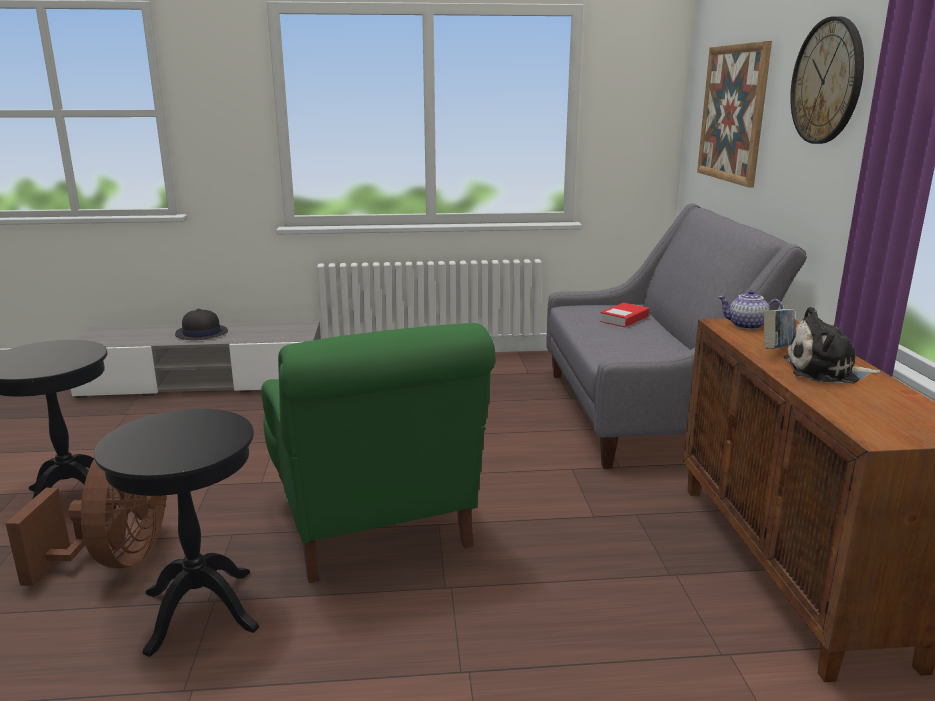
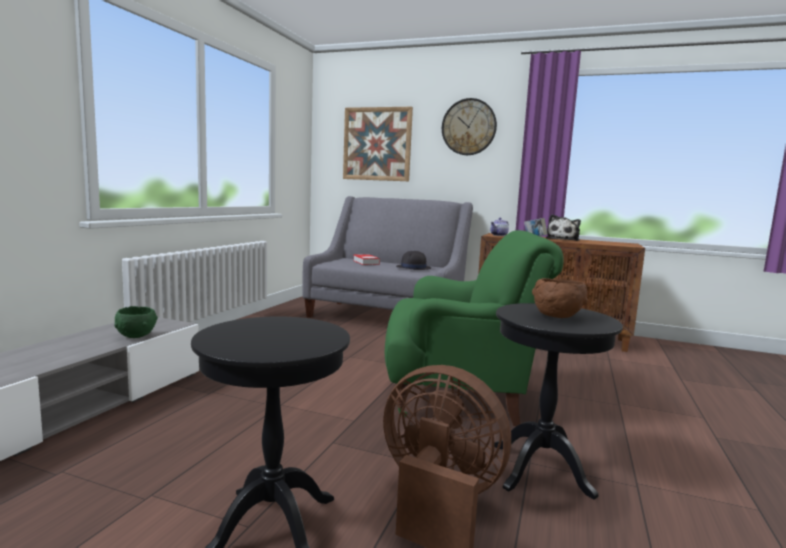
camera: 65 degrees left, 10 degrees down
(170, 438) = (557, 316): none -> brown bowl
(201, 333) = (57, 351): black hat -> black hat (413, 268)
(254, 338) = (135, 336): none -> green bowl

